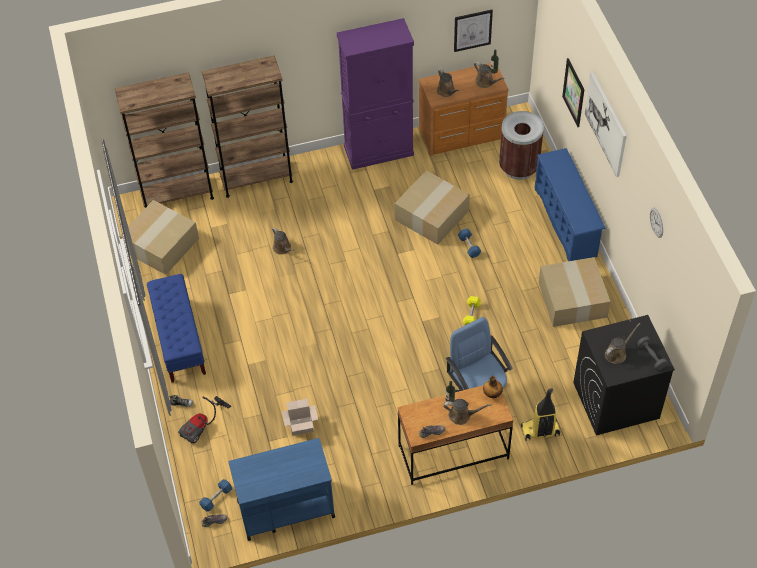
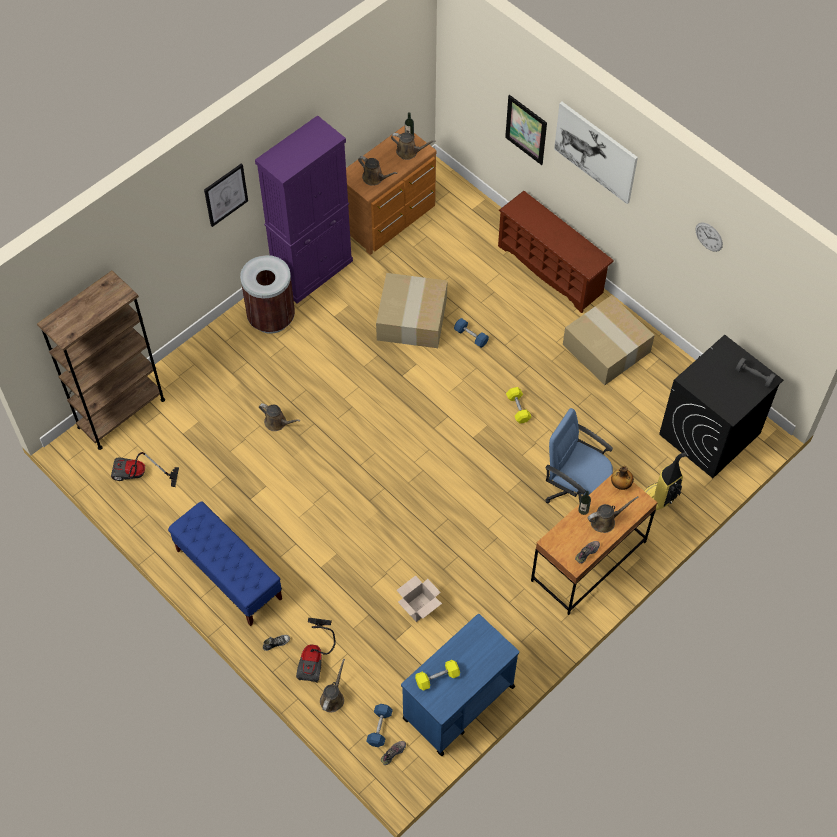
camera: 30 degrees left, 5 degrees up
(161, 244) = (138, 476): cardboard box -> vacuum cleaner
(256, 179) = (199, 357): brown bookcase -> none
(258, 469) = (437, 678): none -> yellow dumbbell
(472, 30) = (380, 100): picture -> picture (225, 194)
(519, 167) = (469, 230): brown trash can -> brown trash can (271, 318)
(566, 222) = (551, 269): blue shoe rack -> brown shoe rack
(617, 353) = (721, 387): brown watering can -> brown watering can (333, 698)

